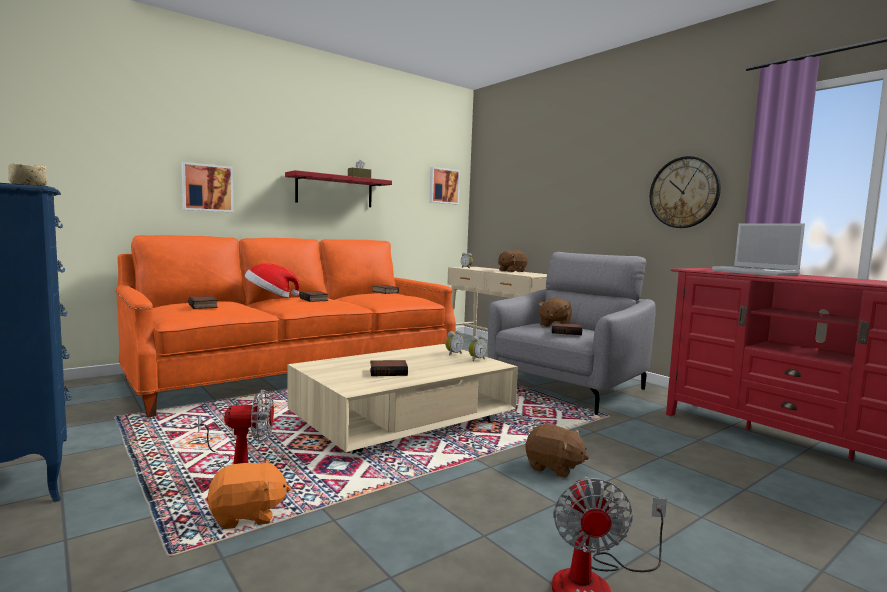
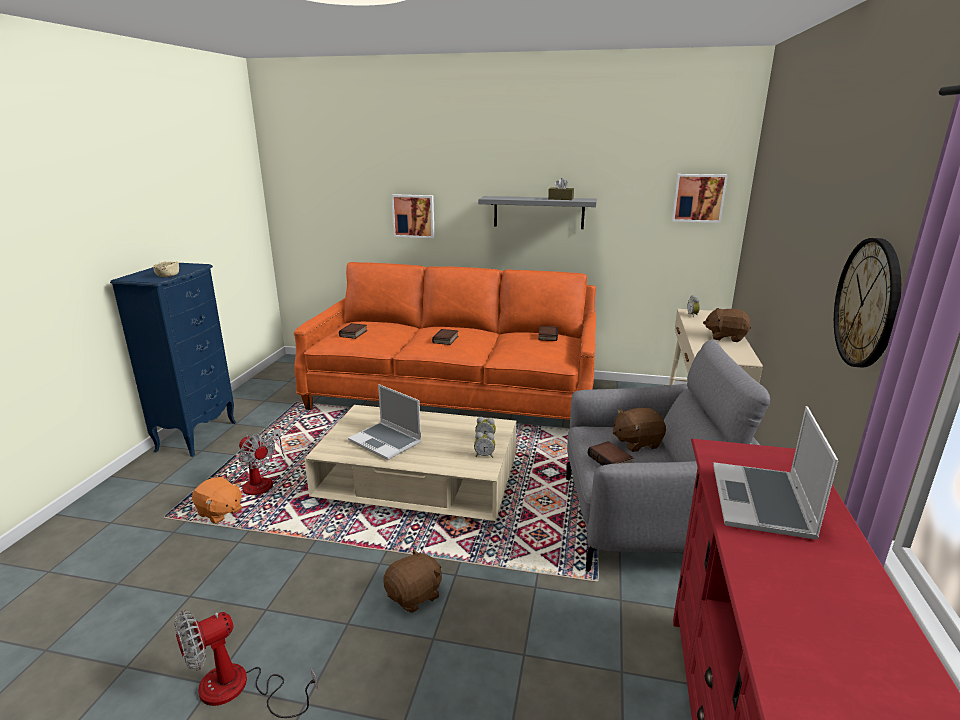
camera: 50 degrees right, 15 degrees up
(270, 297) = (430, 326): hat -> none
(335, 191) = (538, 212): red shelf -> grey shelf
(389, 372) = (386, 442): book -> laptop
(554, 468) = (414, 596): brown plush toy -> brown plush toy turned 120 degrees counterclockwise

